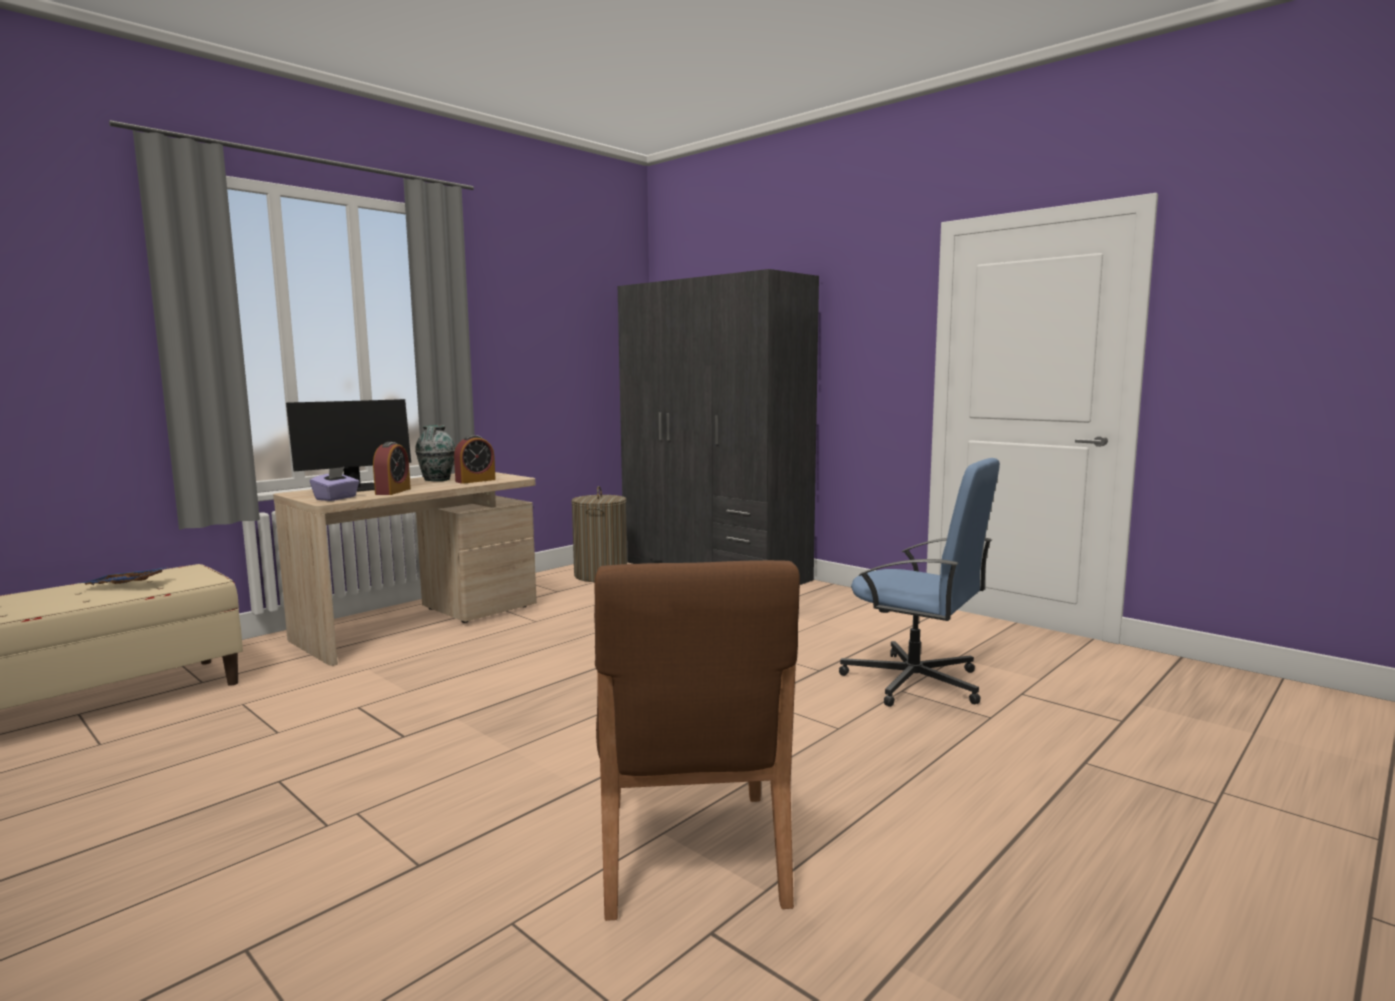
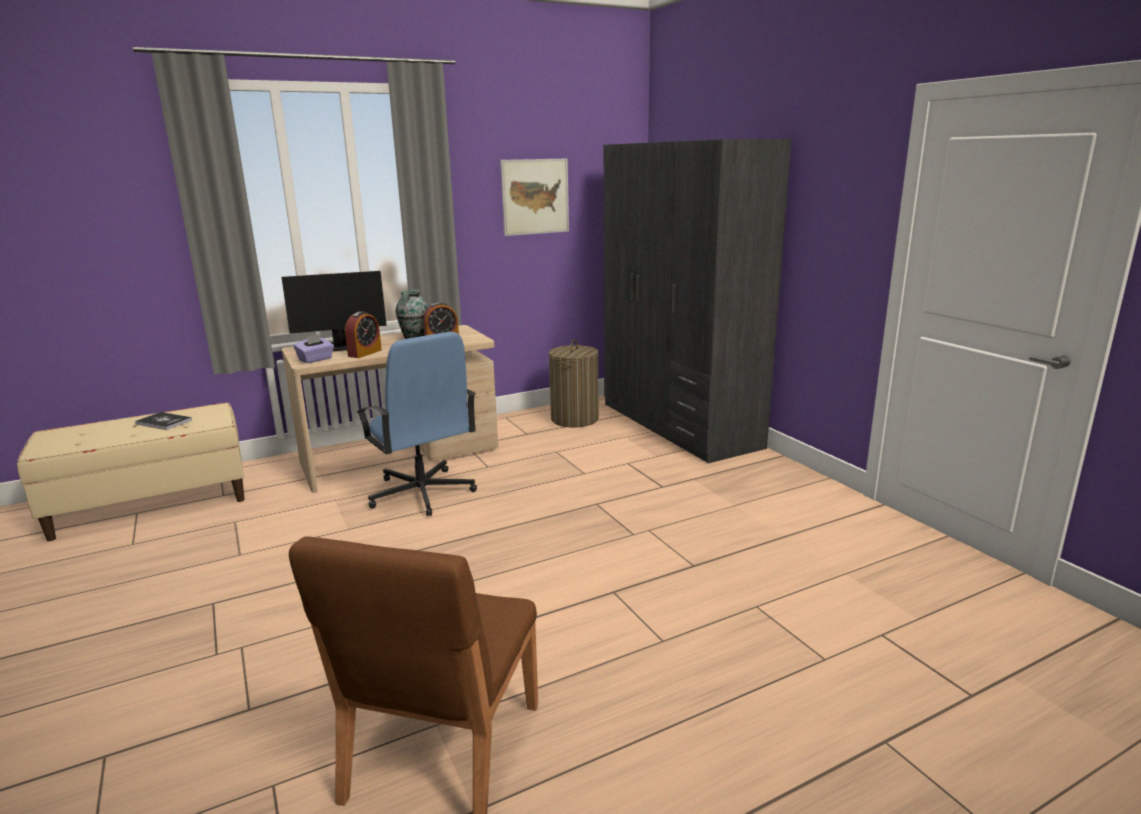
camera: 20 degrees right, 10 degrees up
(124, 585) = (164, 422): blue tray -> book
(547, 336) = (535, 197): none -> picture
(915, 682) = (778, 598): blue office chair -> blue office chair (422, 493)

